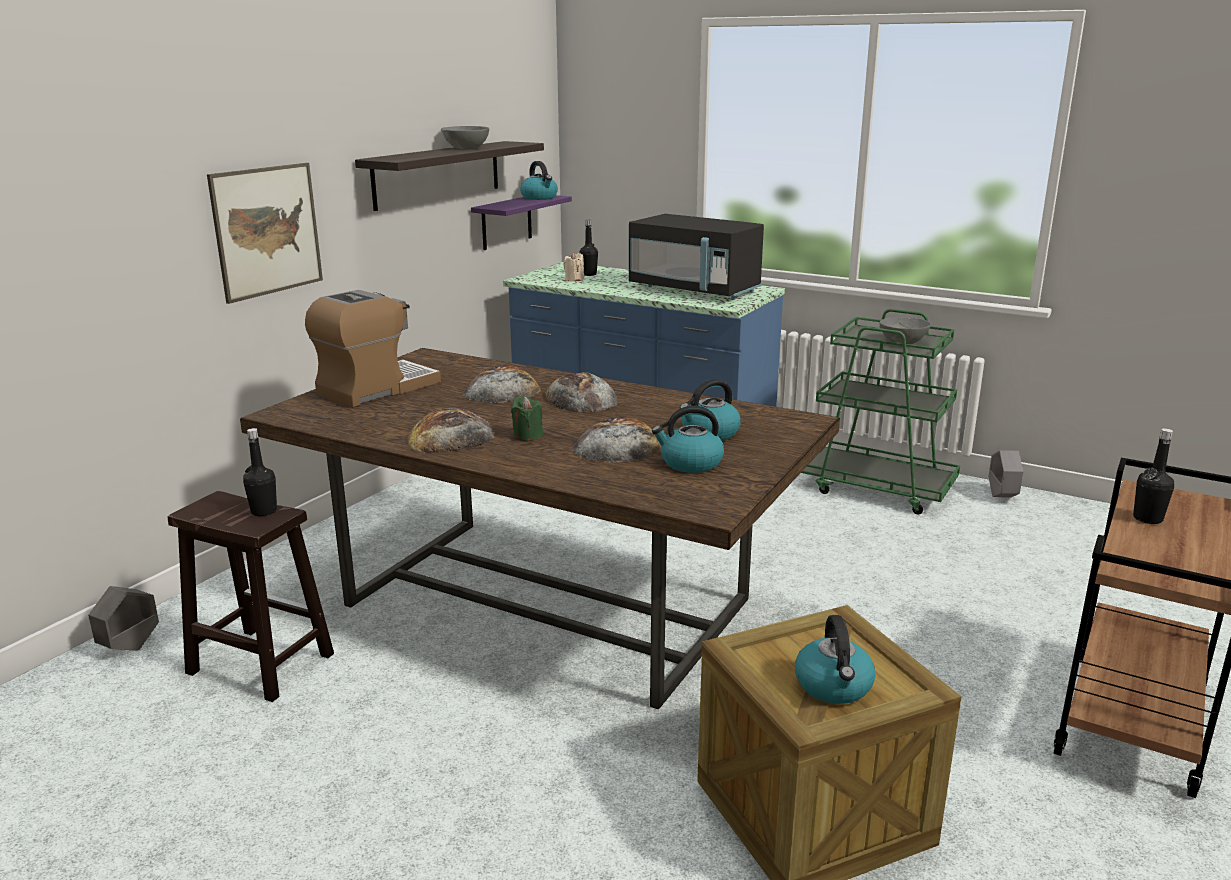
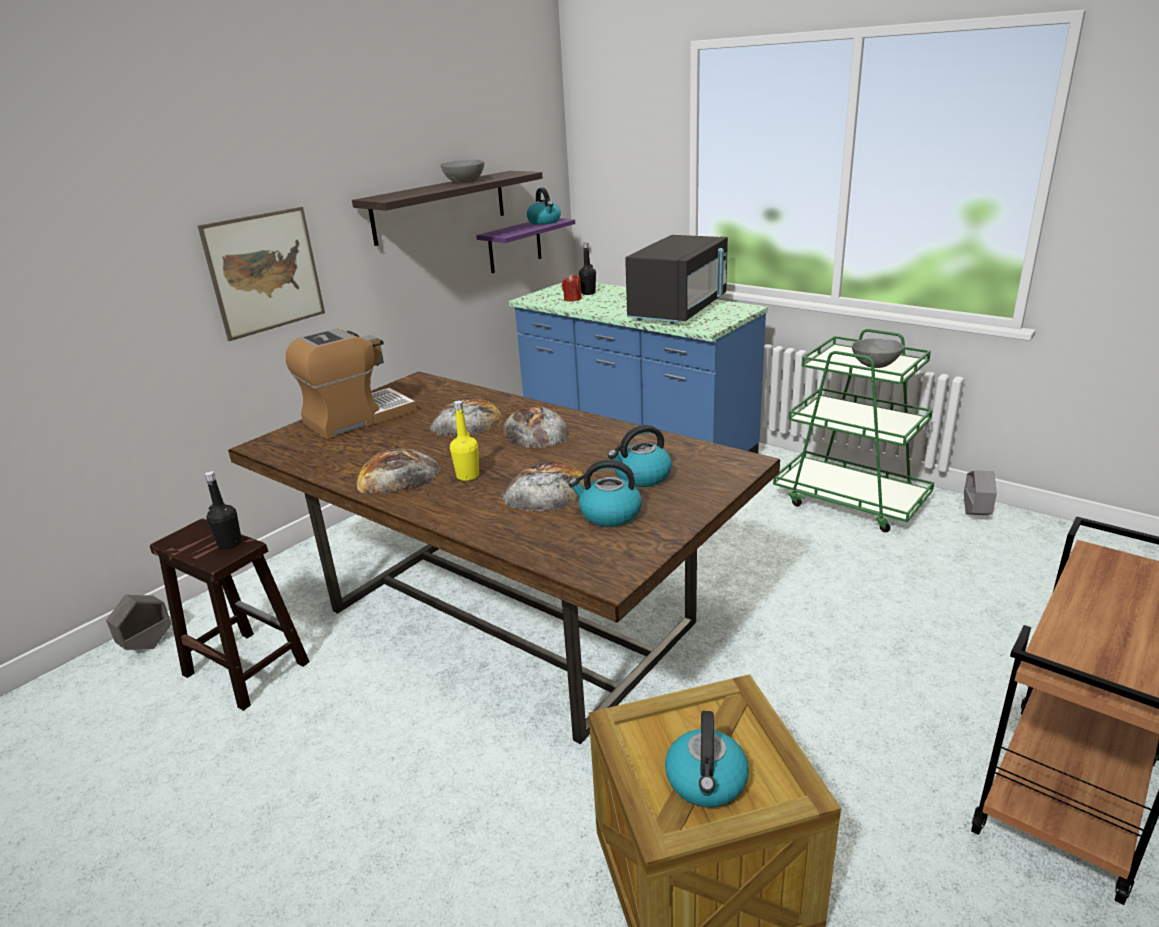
camera: 10 degrees right, 5 degrees up
(527, 436) = (467, 476): green candle -> yellow bottle
(574, 280) = (572, 299): beige candle -> red candle
(694, 290) = (679, 310): black microwave -> black microwave turned 105 degrees counterclockwise
(1147, 518) = (1094, 596): black bottle -> none

